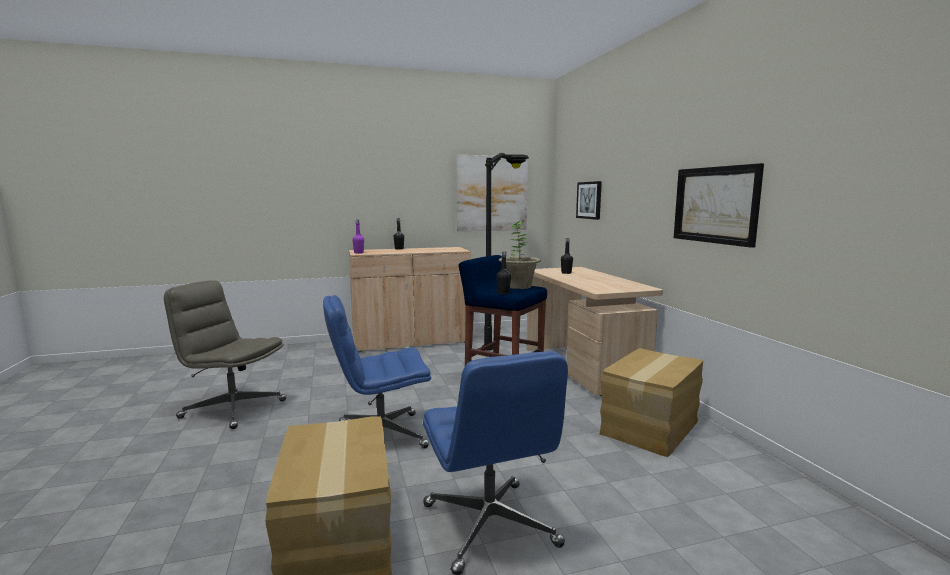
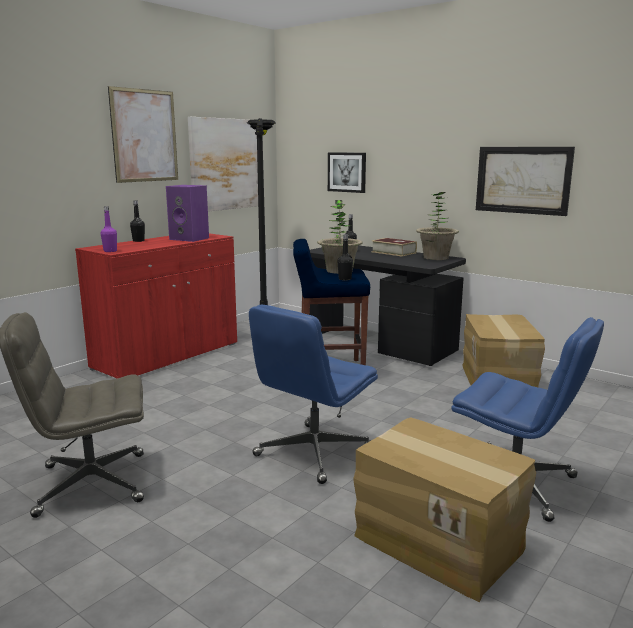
camera: 35 degrees left, 5 degrees up
(411, 341) = (167, 356): beige cabinet -> red cabinet
(415, 170) = (144, 136): none -> picture
(435, 250) = (190, 238): none -> purple speaker
(583, 368) = (379, 345): beige desk -> black desk
(603, 277) = (393, 252): none -> book
(630, 286) = (436, 258): none -> potted plant

